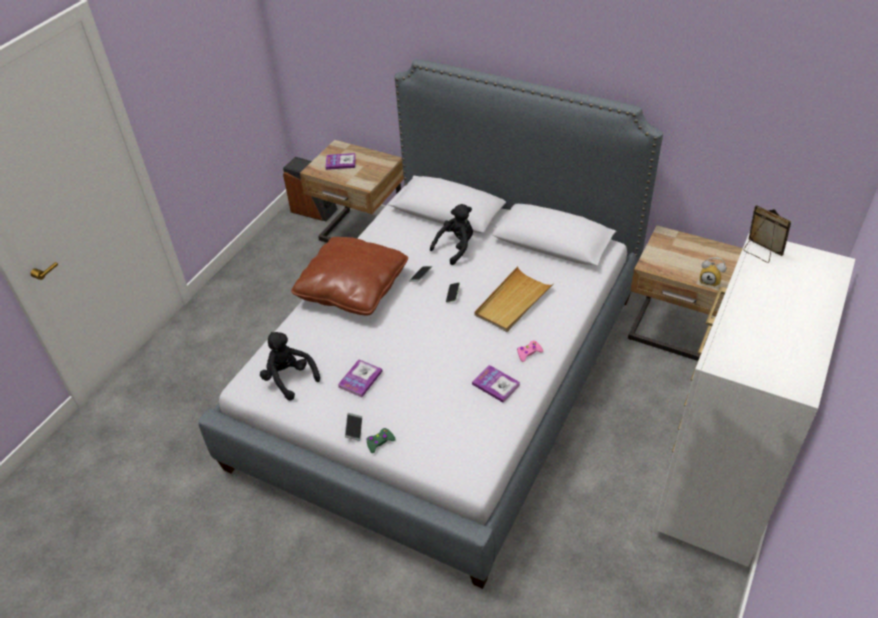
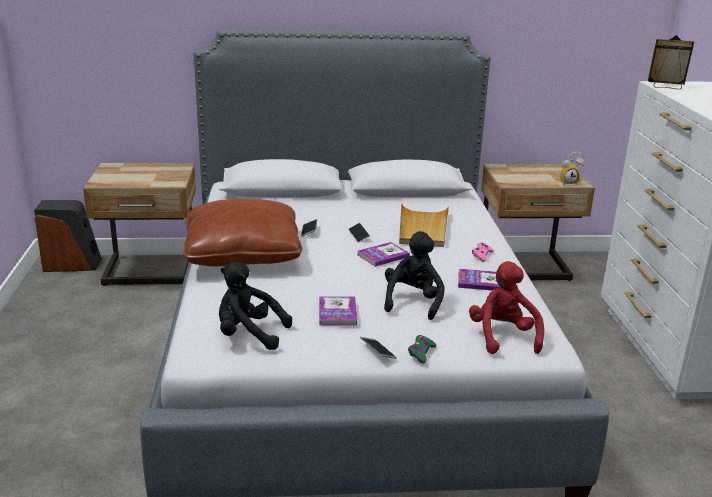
camera: 35 degrees left, 20 degrees down
(340, 162) = (126, 175): book -> book (383, 255)
(453, 450) = (503, 337): none -> red plush toy
(456, 247) = (321, 208): black plush toy -> black plush toy (413, 302)

